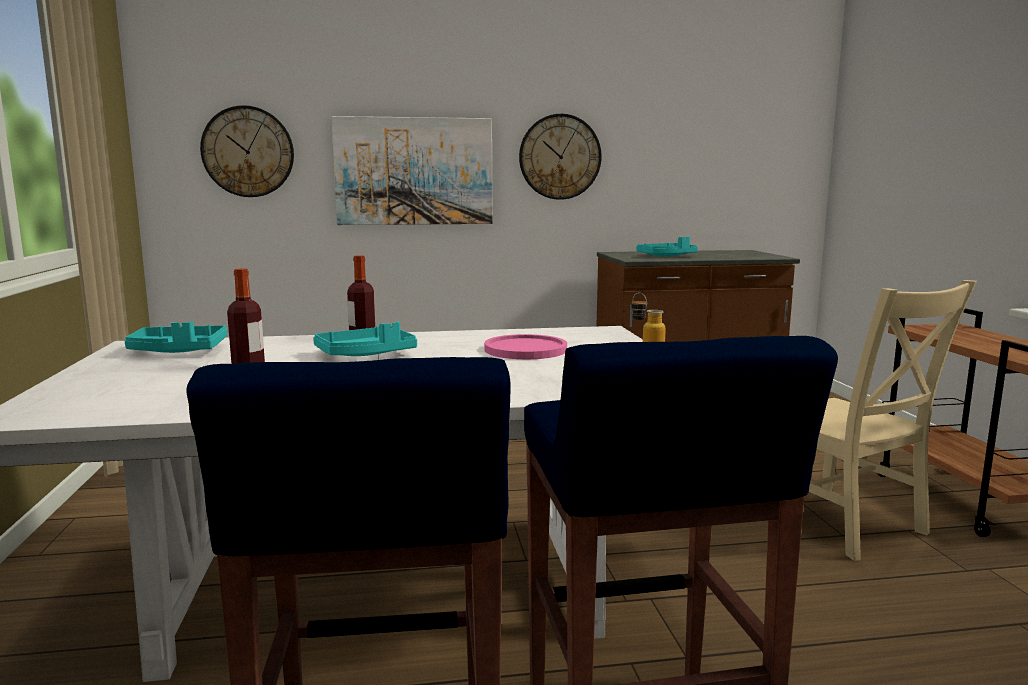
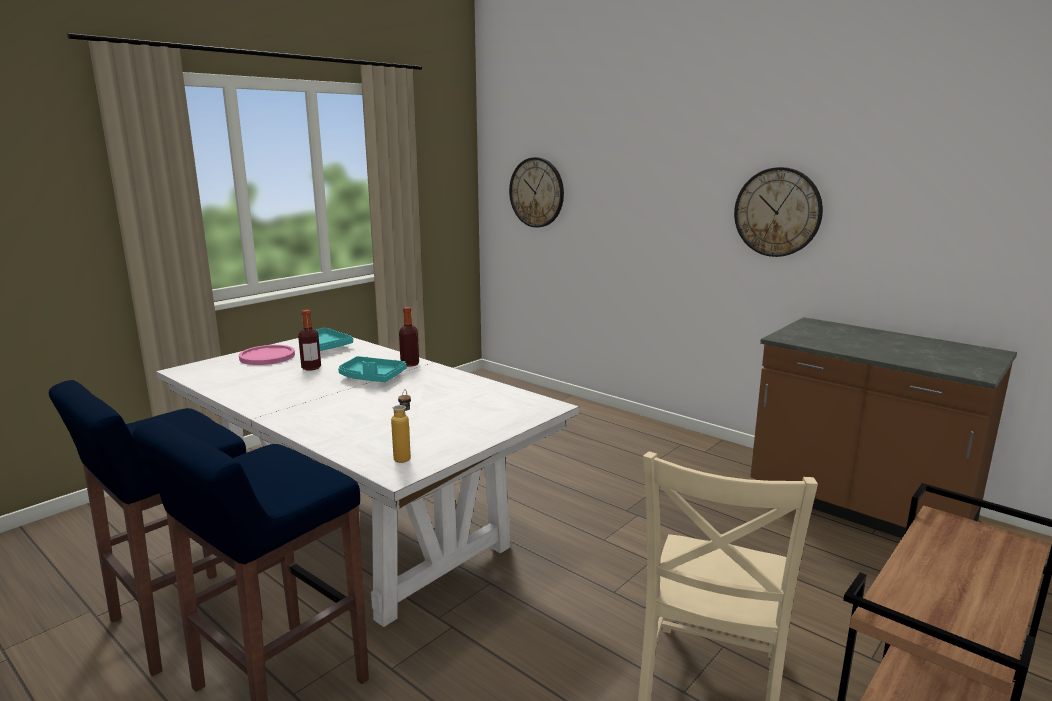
camera: 50 degrees right, 5 degrees up
(414, 171) = (645, 216): picture -> none
(525, 349) = (444, 405): pink plate -> pink plate (267, 356)
(666, 256) = (840, 340): turquoise tray -> none

